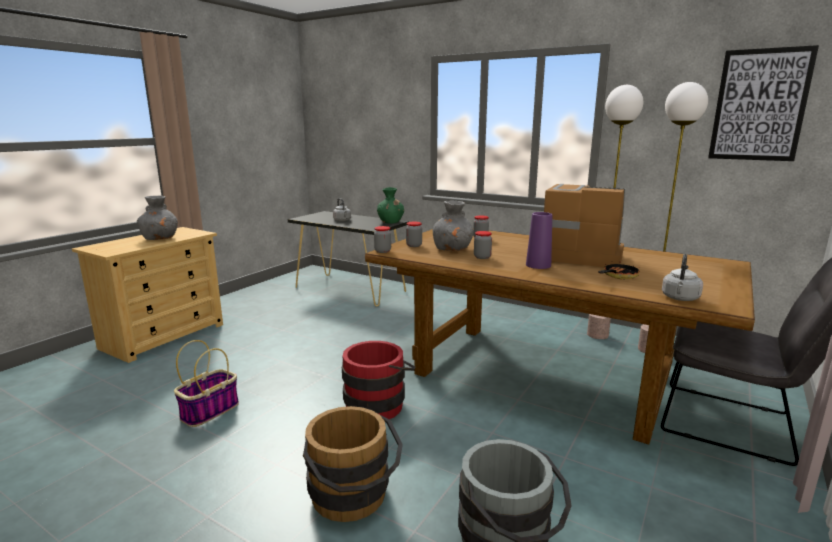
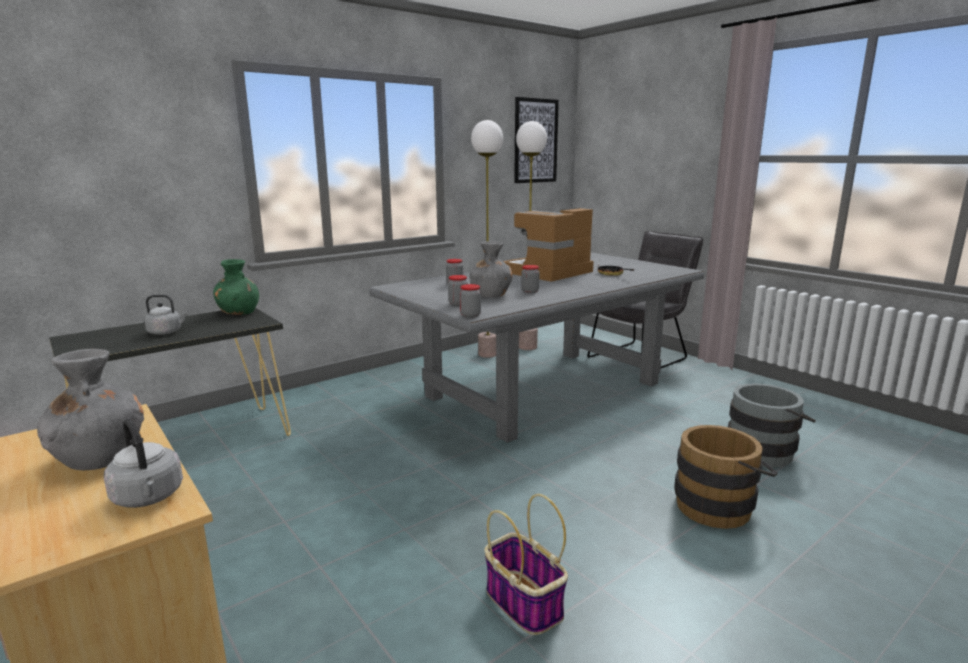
camera: 70 degrees left, 0 degrees up
(378, 404) = (560, 471): red bucket -> none
(538, 265) = (569, 283): purple vase -> none
(540, 374) = (543, 390): brown dining table -> grey dining table
(680, 298) = (666, 273): grey kettle -> grey kettle (149, 498)

